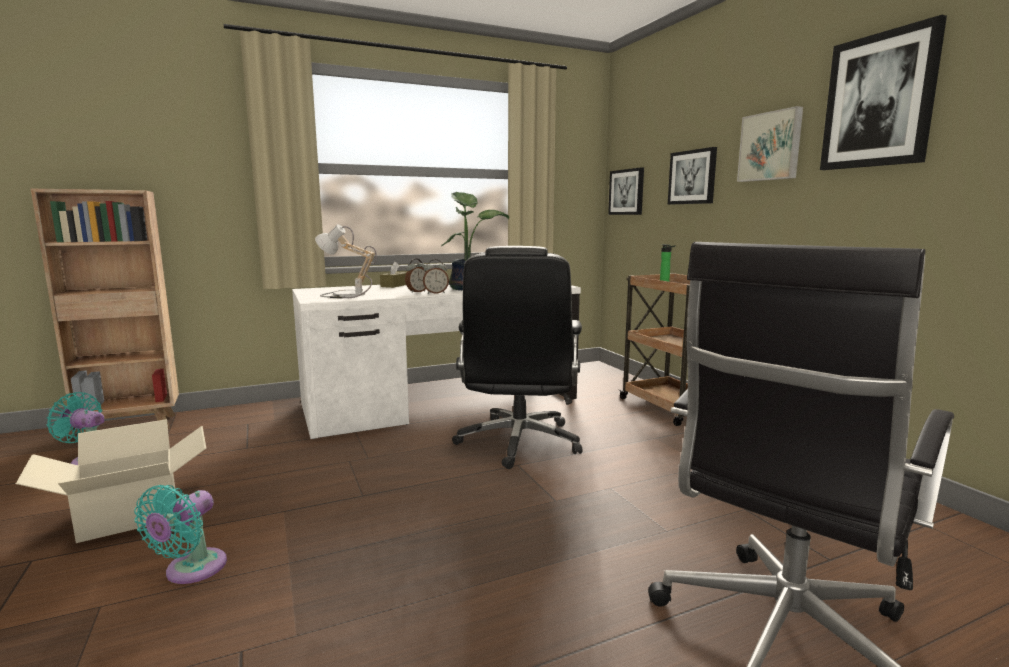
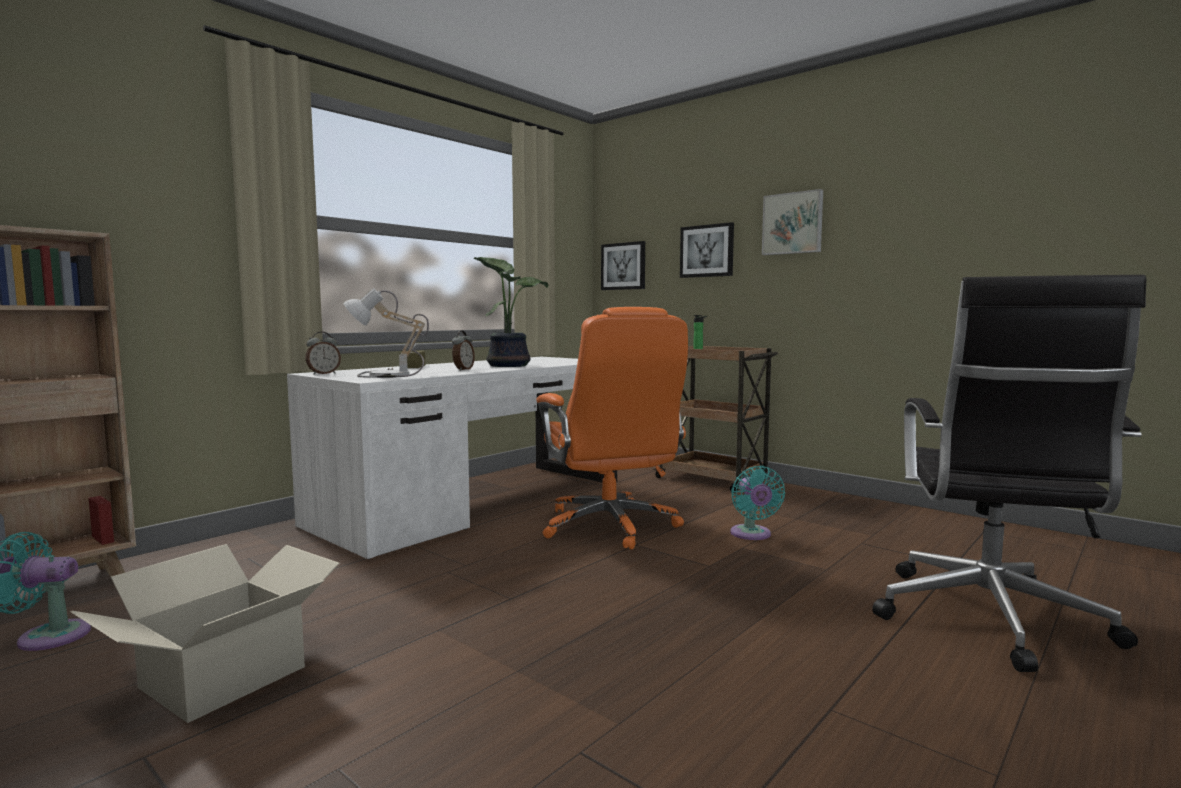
camera: 25 degrees left, 5 degrees down
(191, 570) = (408, 706): turquoise fan -> turquoise fan (752, 535)
(436, 293) = (489, 370): alarm clock -> alarm clock (323, 374)
(519, 442) = (610, 526): black office chair -> orange office chair
(879, 101) = (893, 189): picture -> none

